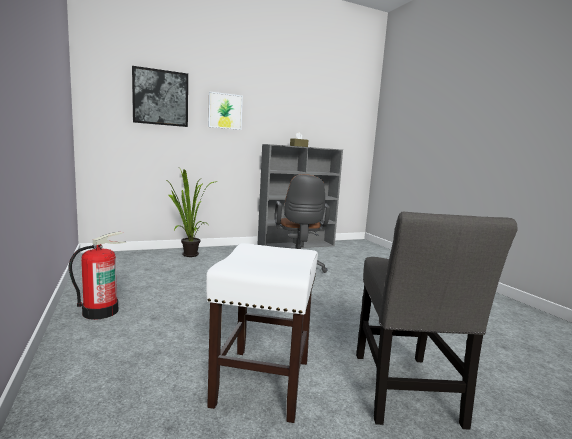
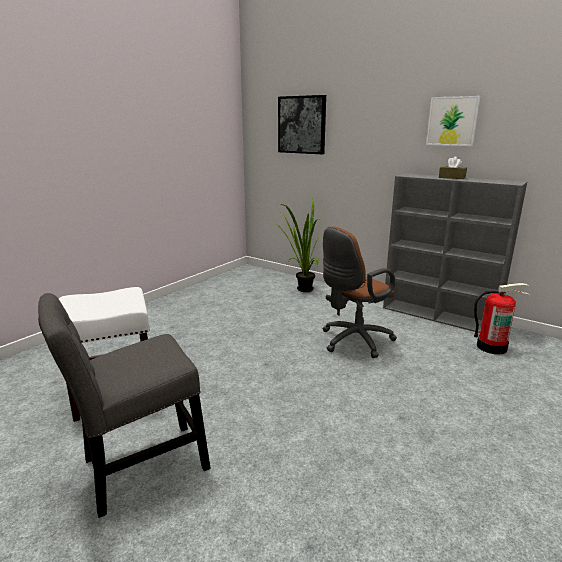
camera: 60 degrees right, 10 degrees up
(100, 311) = (164, 310): fire extinguisher -> fire extinguisher (491, 347)
(225, 111) = (363, 133): picture -> picture (452, 121)

